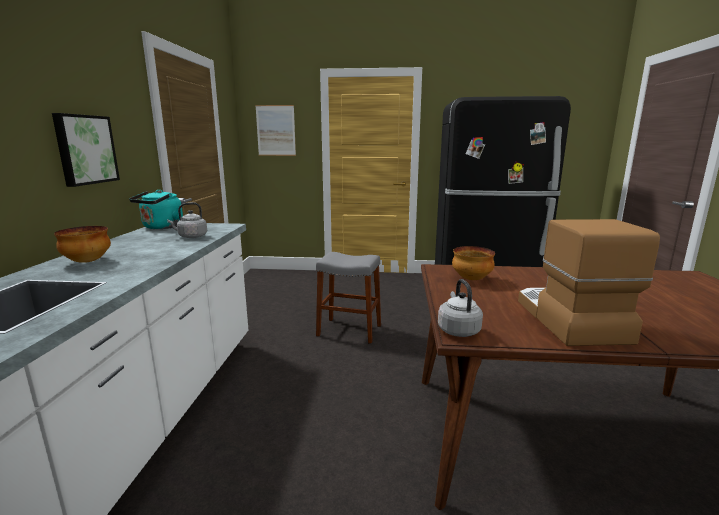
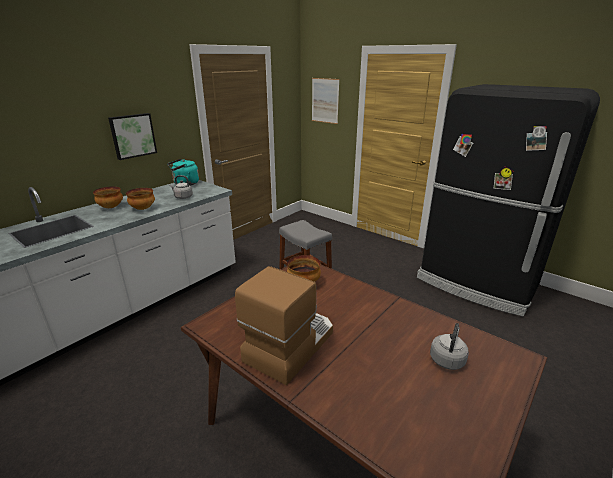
camera: 35 degrees right, 10 degrees up
(153, 254) = (142, 209): none -> bowl
(458, 330) = (211, 320): grey kettle -> grey kettle (447, 359)

